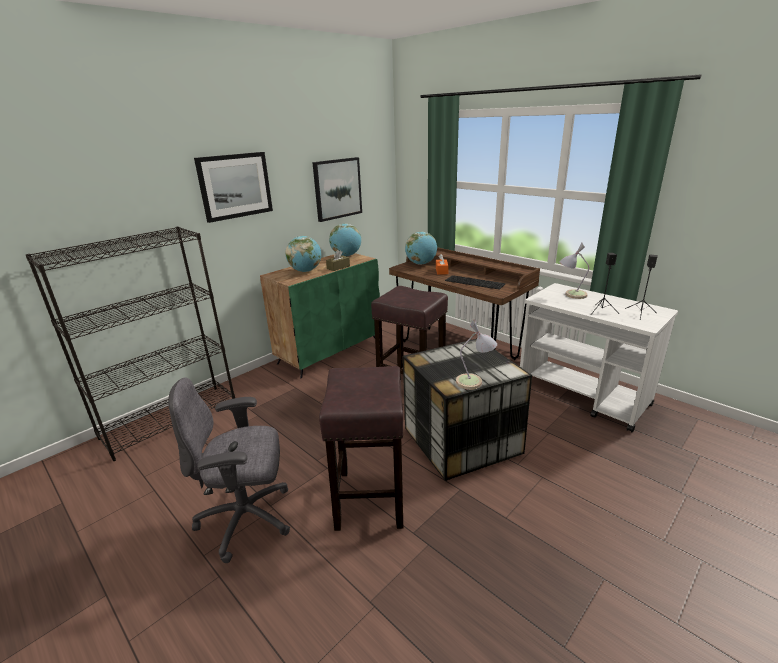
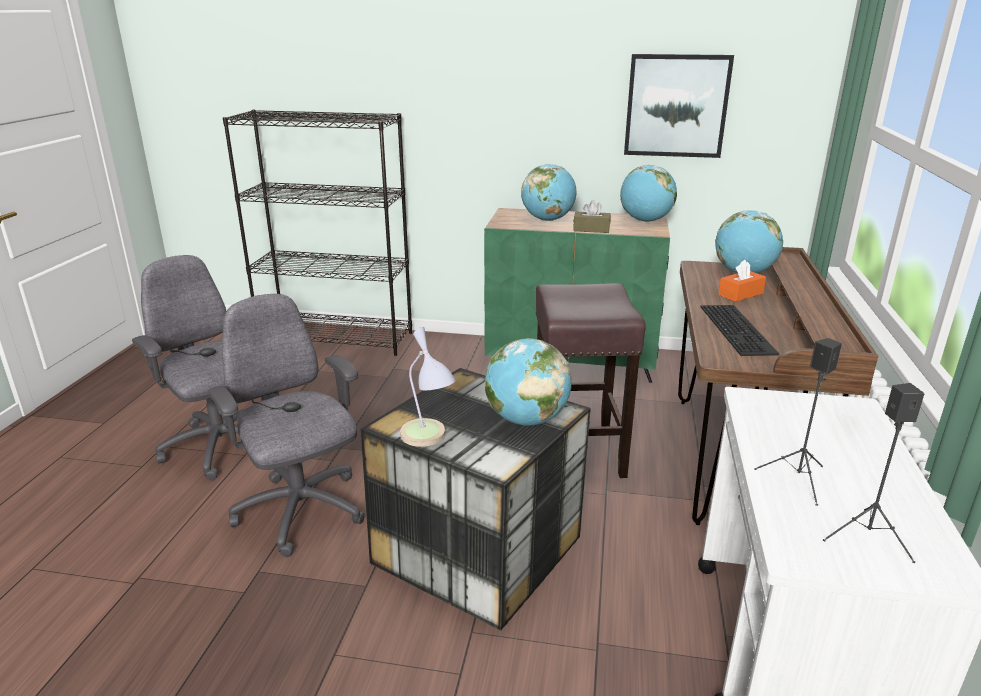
camera: 55 degrees right, 0 degrees up
(235, 186) = (490, 74): picture -> none
(369, 497) = (301, 512): brown stool -> grey office chair
(477, 354) = (526, 420): none -> globe
(571, 294) = (835, 428): table lamp -> none

